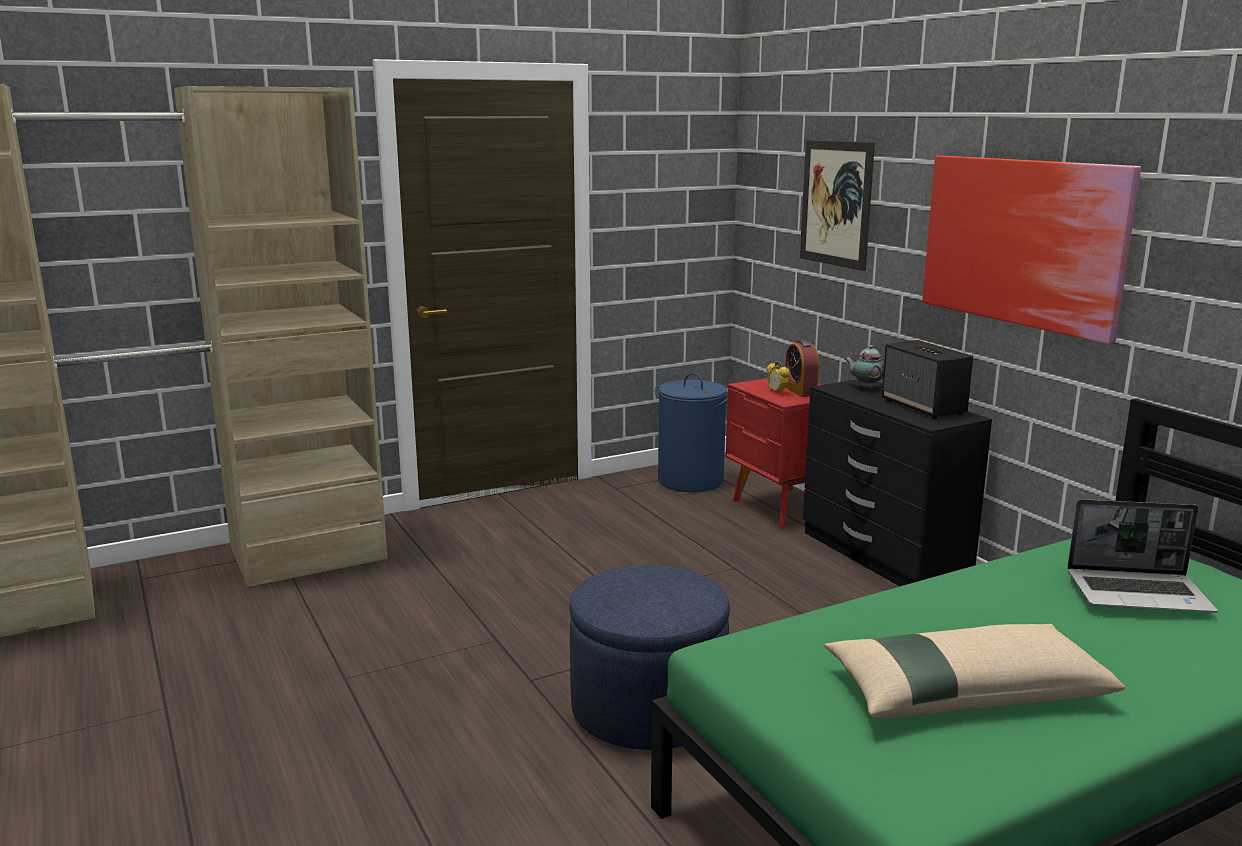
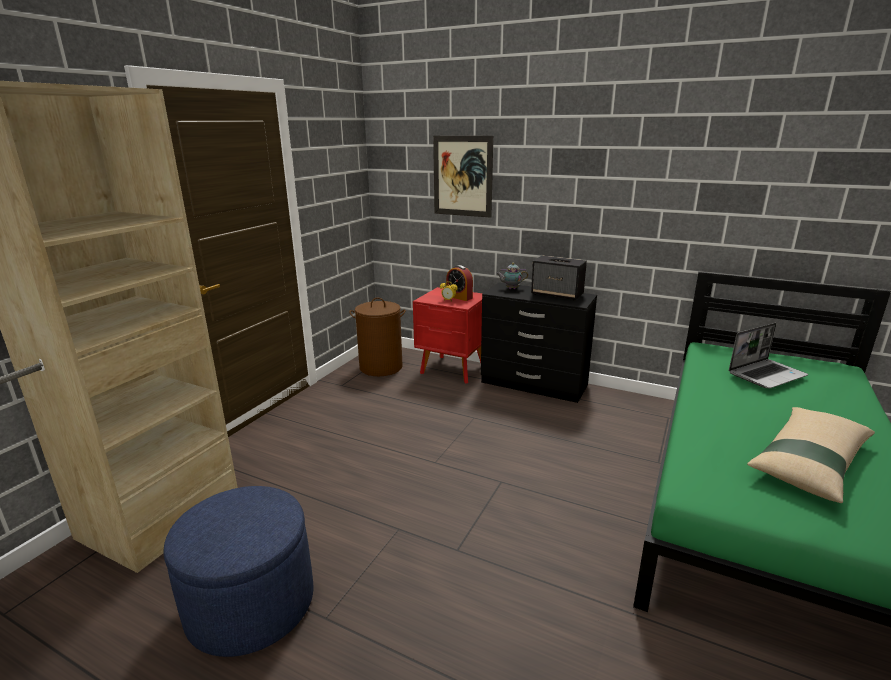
camera: 35 degrees left, 5 degrees up
(648, 709) = (547, 536): blue ottoman -> blue ottoman (251, 604)
(690, 481) = (380, 367): blue laundry basket -> brown laundry basket
(1022, 242) = (613, 191): picture -> none

